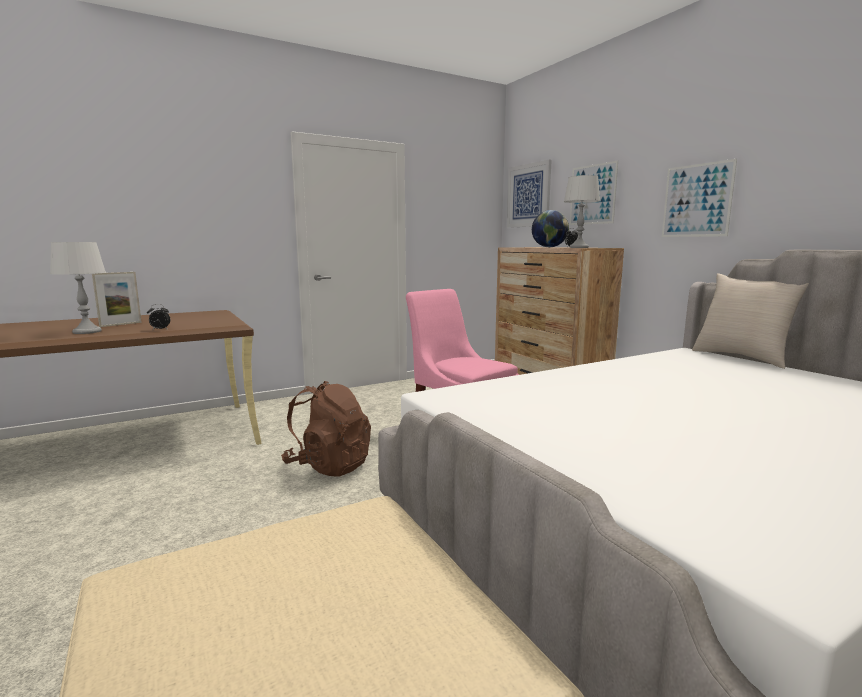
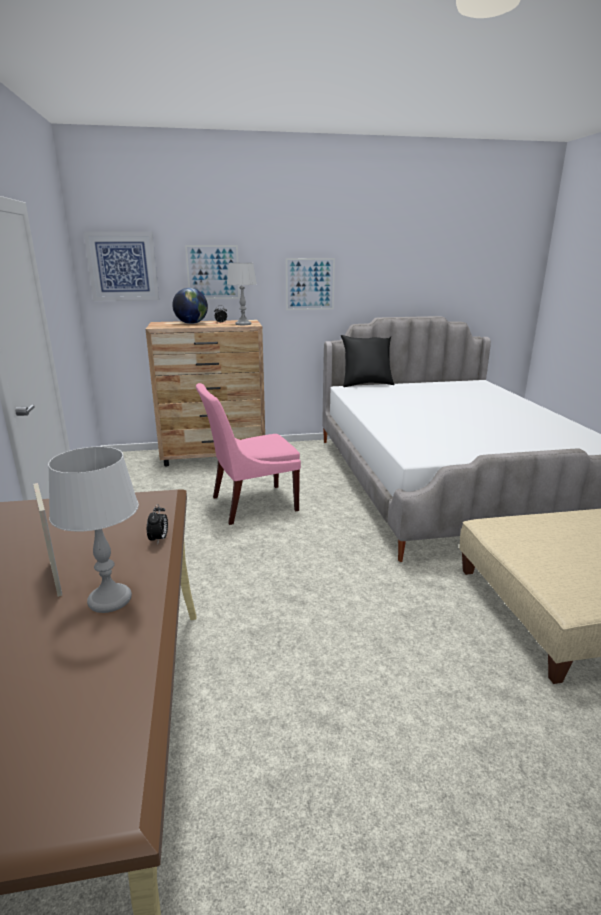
camera: 70 degrees left, 10 degrees up
(329, 465) = (285, 576): brown backpack -> none
(742, 357) = (366, 384): beige pillow -> black pillow

